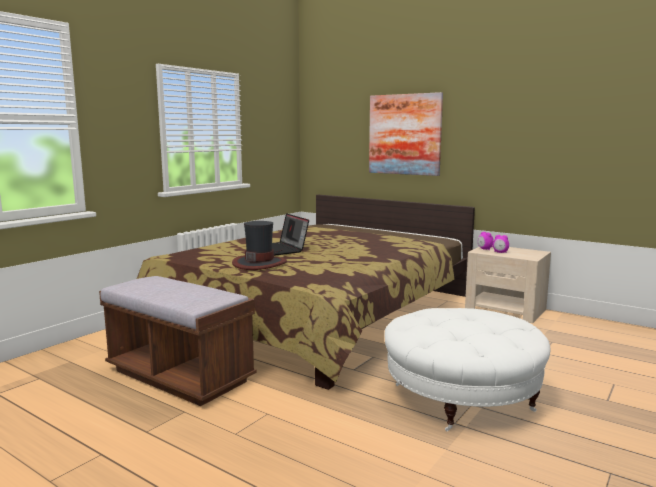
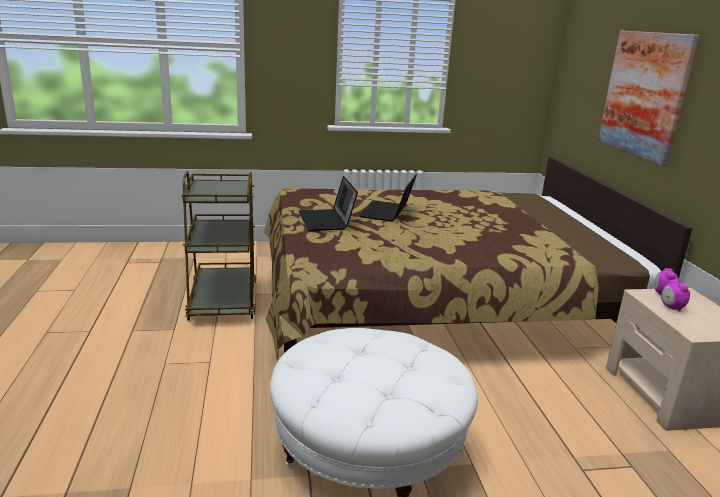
camera: 45 degrees right, 10 degrees up
(179, 376) = (223, 301): brown bench -> brown cart
(259, 263) = (327, 221): hat -> laptop

